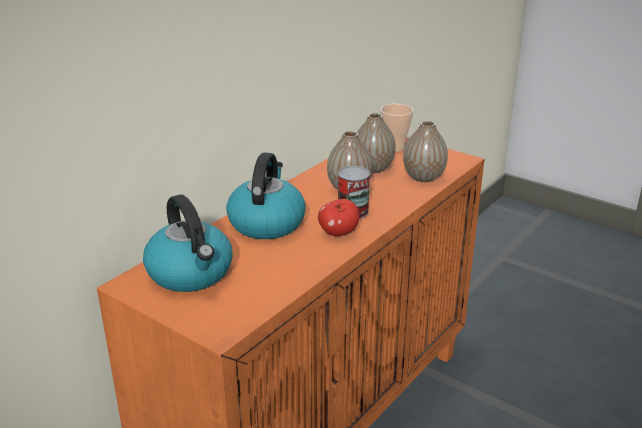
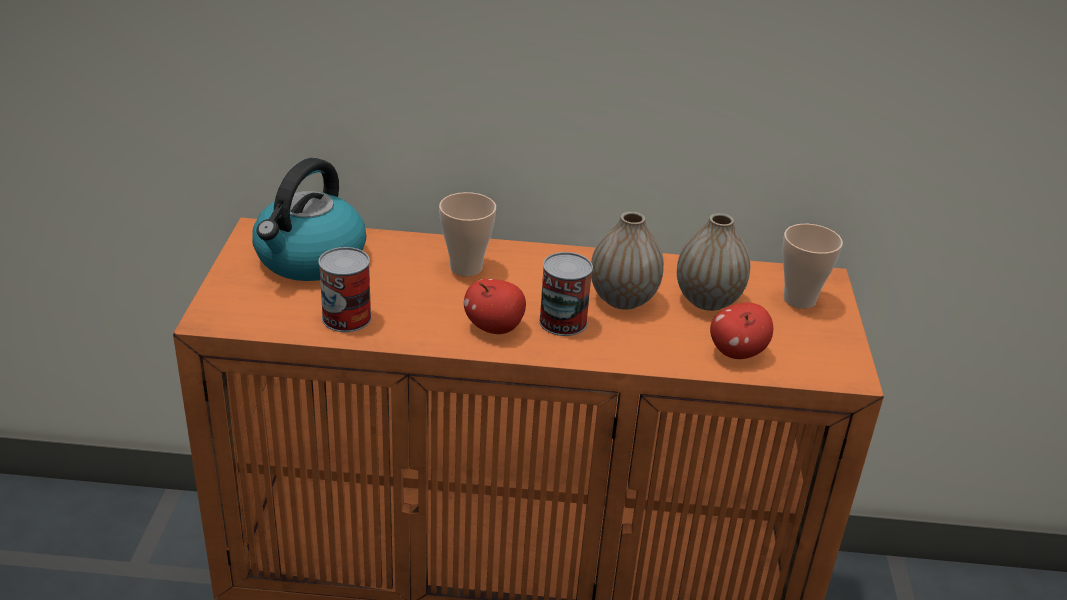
camera: 55 degrees right, 5 degrees up
(266, 223) = (466, 268): kettle -> cup
(277, 278) = (346, 318): none -> can
(423, 177) = (736, 352): vase -> apple

